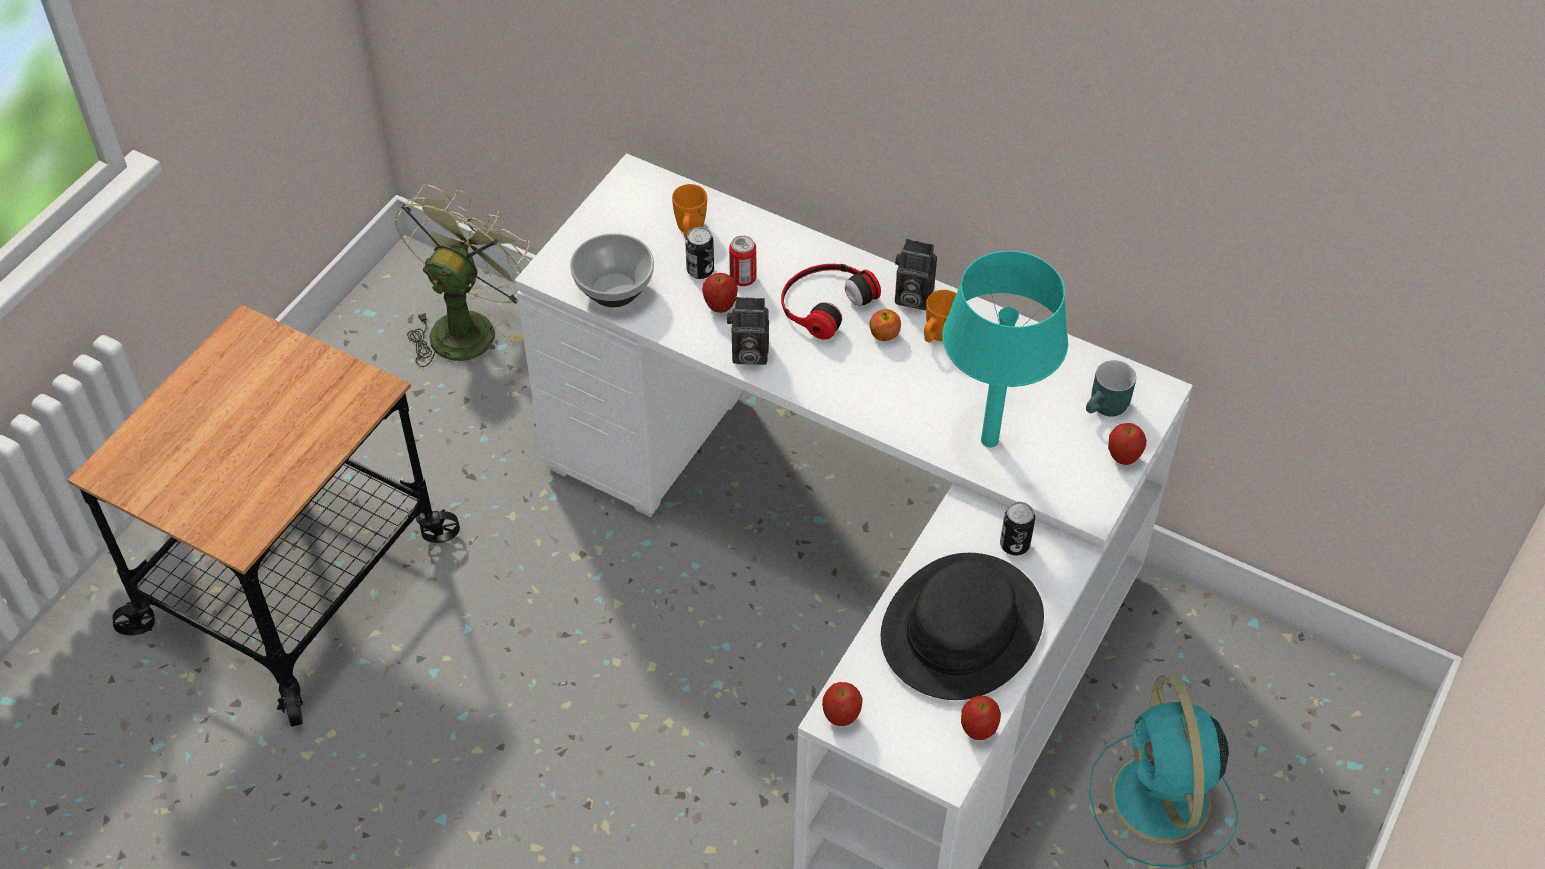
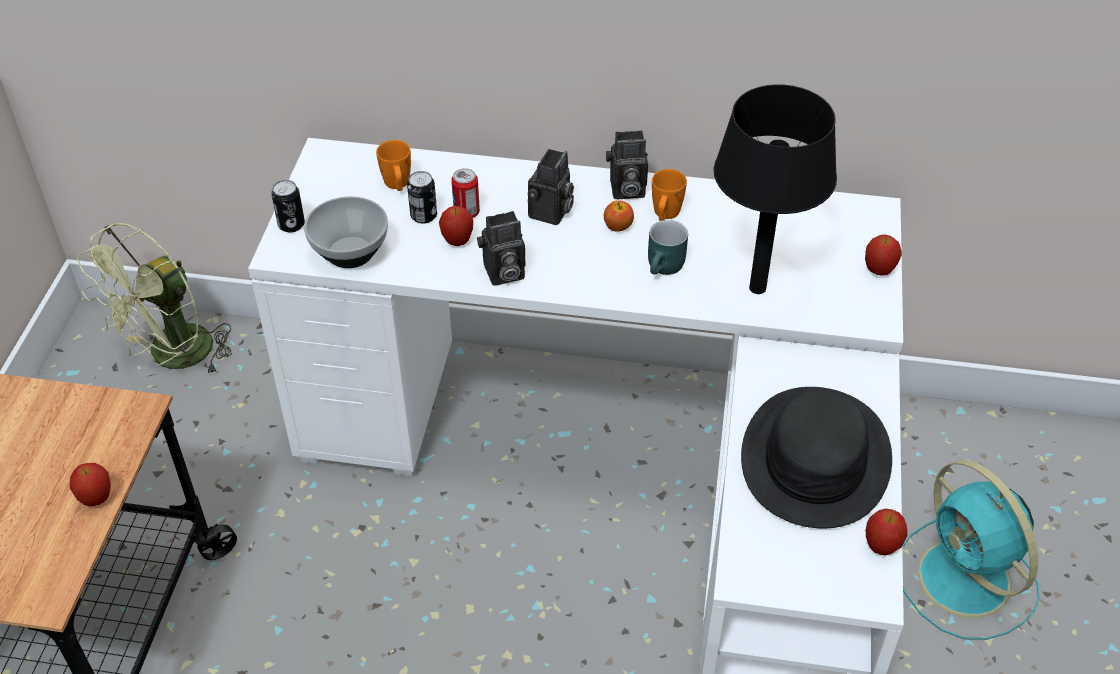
camera: 20 degrees left, 5 degrees down
(468, 325) = (172, 358): green fan -> green fan turned 150 degrees counterclockwise
(824, 302) = (551, 214): headphones -> camera
(841, 717) = (749, 575): apple -> apple (96, 499)
(989, 441) = (758, 289): turquoise table lamp -> black table lamp
(1014, 545) = (821, 372): can -> can (291, 225)
(1107, 408) = (842, 235): turquoise mug -> turquoise mug (666, 268)

